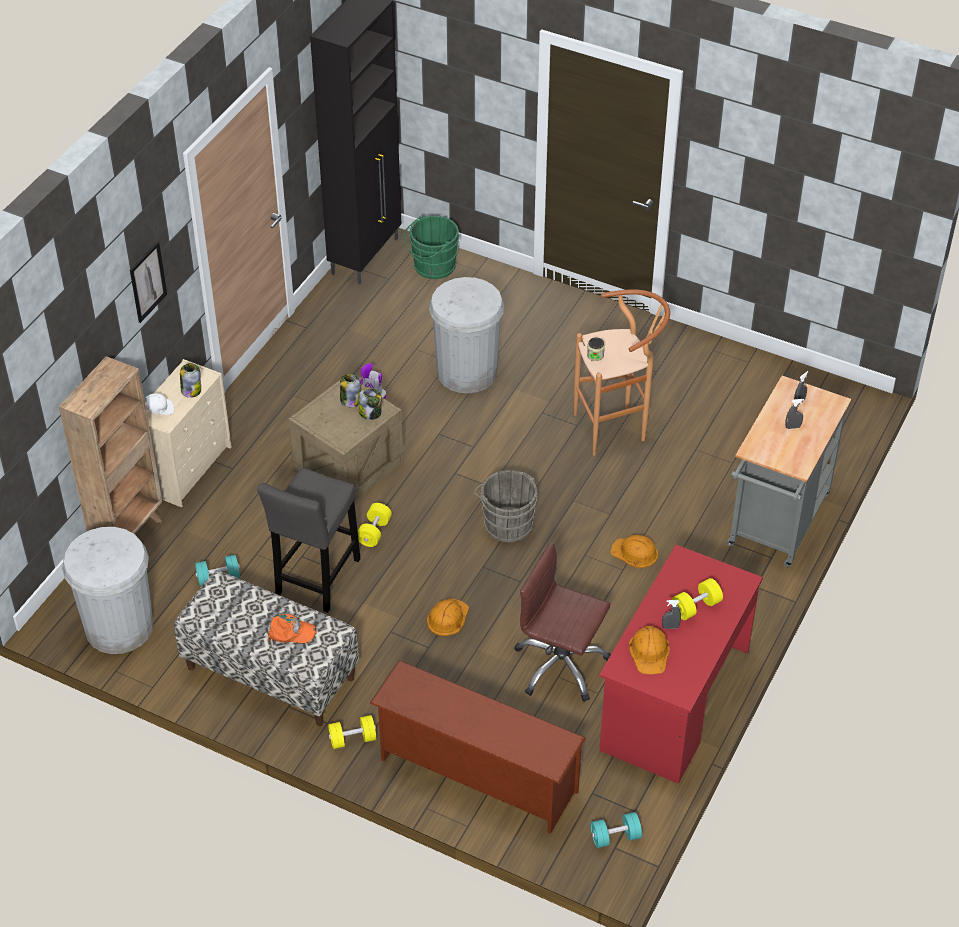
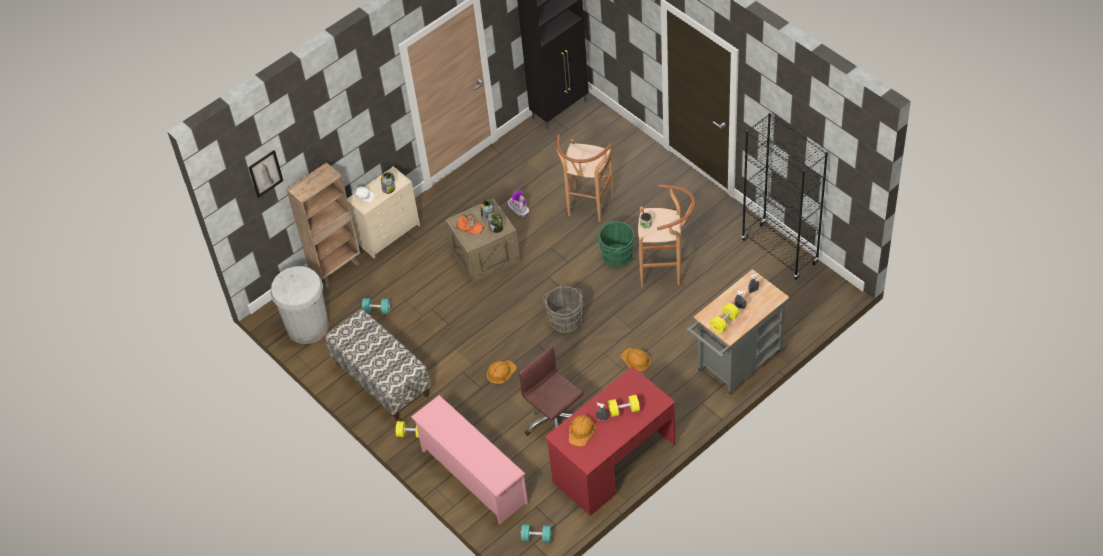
camera: 25 degrees right, 5 degrees up
(148, 282) = (364, 119): picture -> picture (265, 173)
(291, 632) = (388, 360): orange cap -> orange cap (470, 226)
(316, 580) = (433, 327): grey stool -> none
(374, 532) = (481, 304): yellow dumbbell -> yellow dumbbell (724, 322)
(432, 267) = (599, 127): green bucket -> green bucket (615, 256)
(467, 372) = (587, 208): white trash can -> brown stool
(476, 776) = (472, 476): brown shoe rack -> pink shoe rack
(757, 368) = (780, 251): none -> black bookcase

